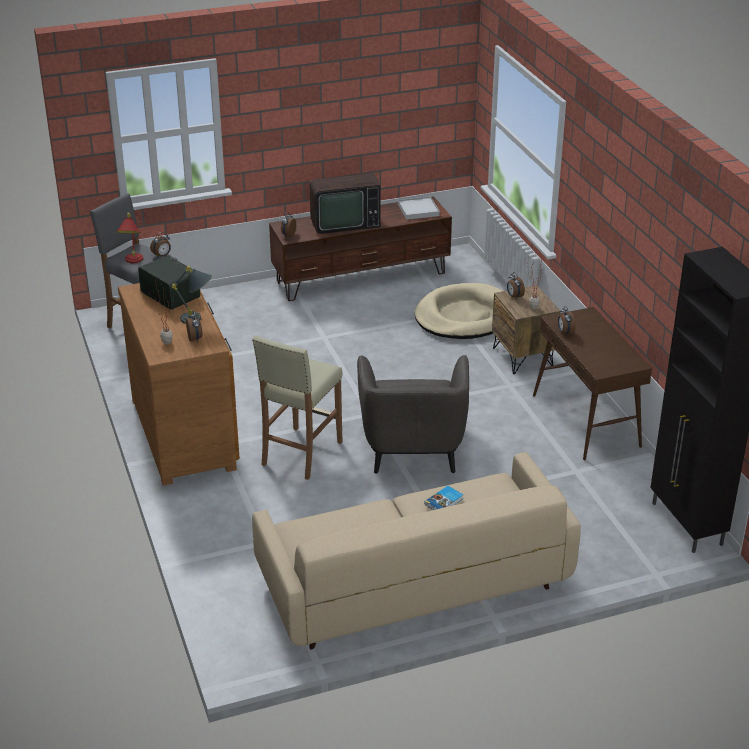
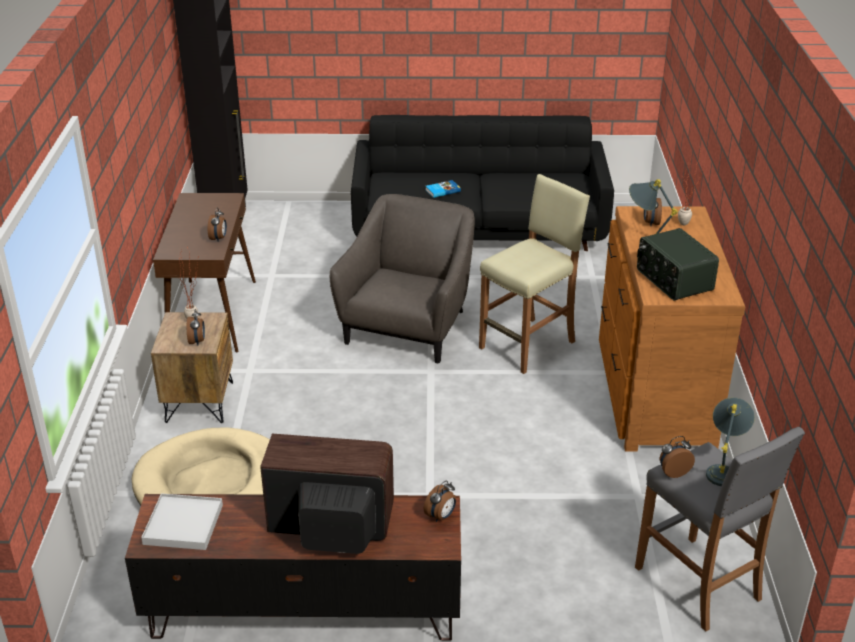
camera: 160 degrees left, 0 degrees up
(132, 262) = (723, 469): red table lamp -> grey table lamp
(412, 582) = (479, 229): beige sofa -> black sofa

